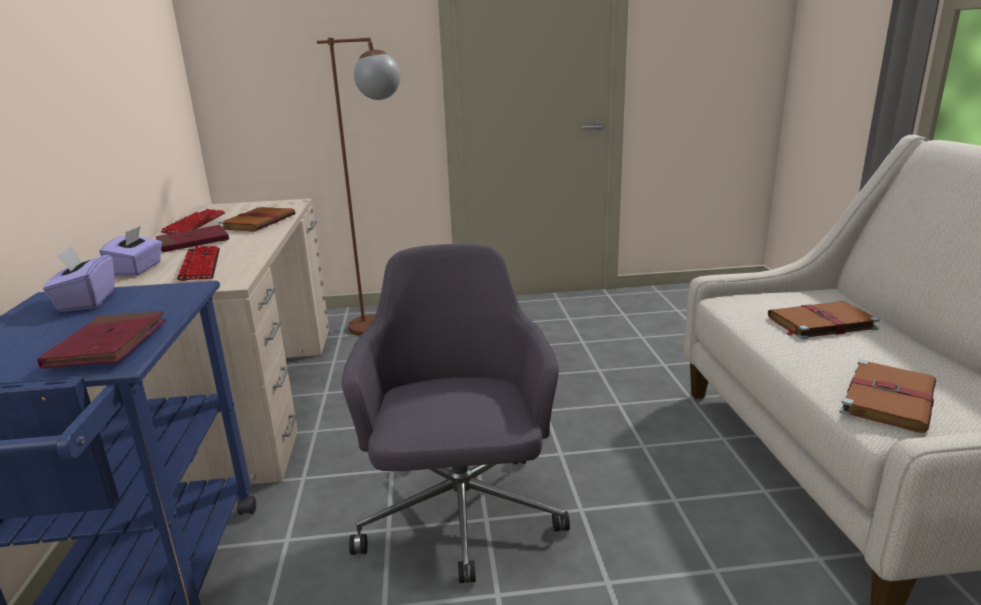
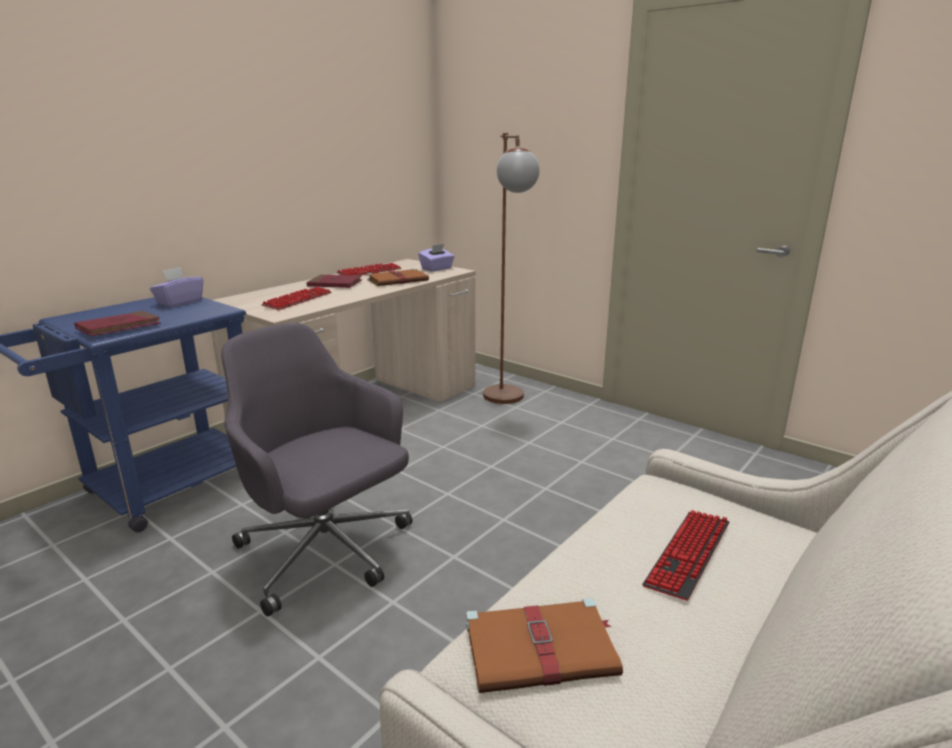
camera: 45 degrees right, 0 degrees up
(138, 269) = (272, 293): purple tissue box -> purple tissue box (437, 269)
(461, 516) = (326, 552): grey office chair -> grey office chair turned 90 degrees counterclockwise
(819, 323) = (688, 554): brown book -> keyboard

